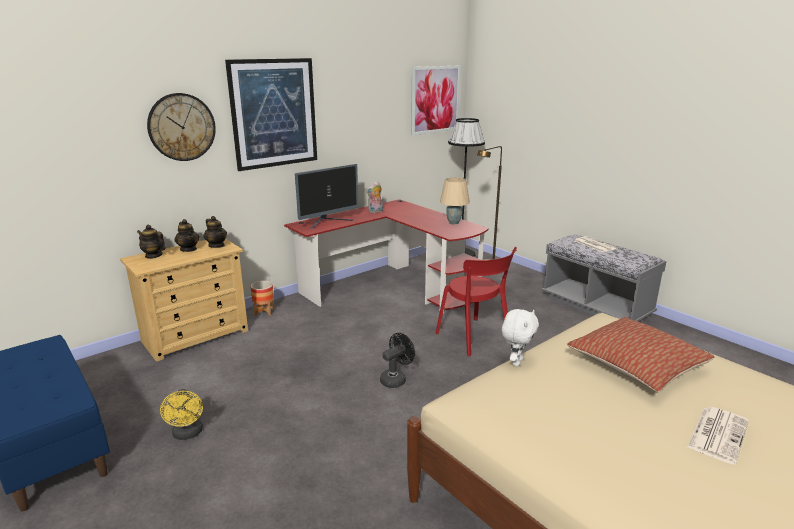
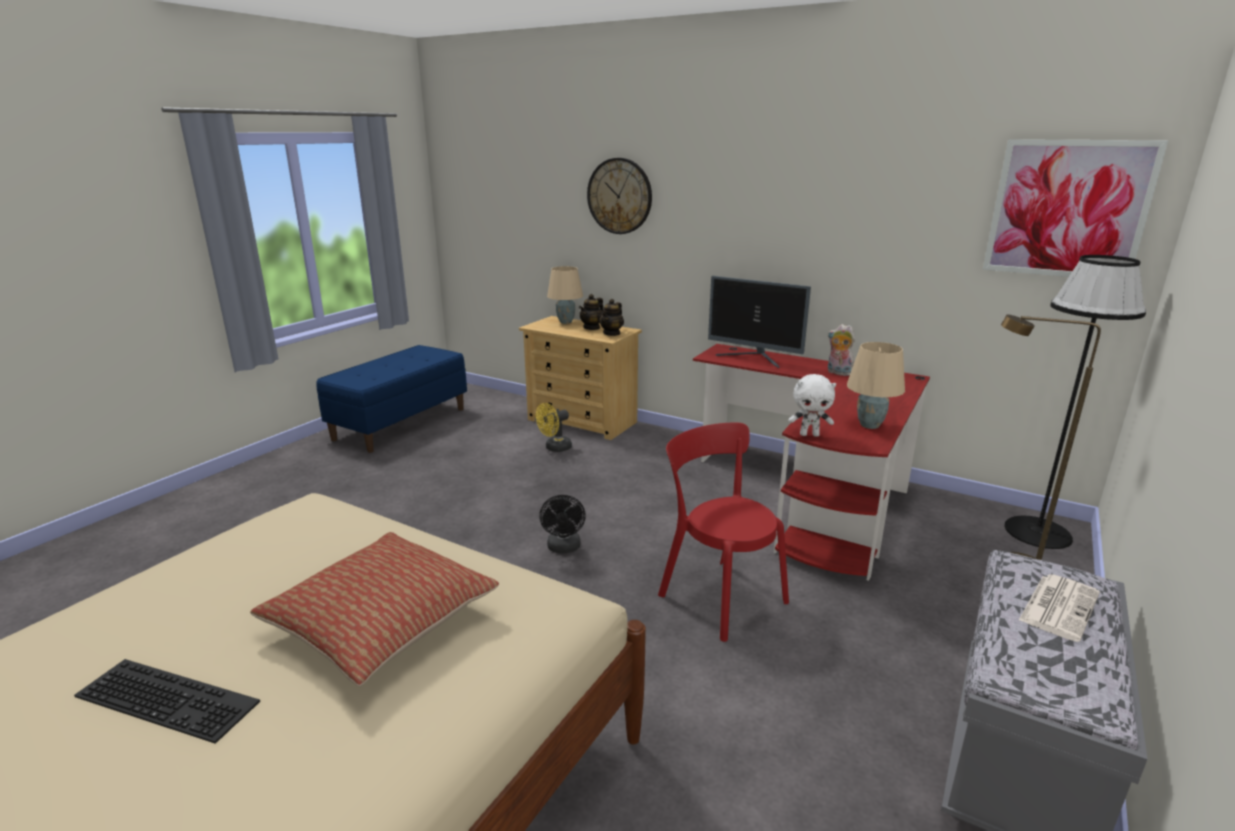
camera: 70 degrees right, 0 degrees up
(153, 255) = (565, 322): teapot -> beige table lamp
(188, 434) = (425, 465): yellow fan -> yellow fan (555, 448)
(264, 312) = (658, 436): planter -> none
(274, 113) = (726, 194): picture -> none
(396, 379) = (564, 548): black fan -> black fan turned 60 degrees clockwise
(475, 338) = (718, 595): red chair -> red chair turned 105 degrees clockwise
(516, 361) = (395, 526): white plush toy -> white plush toy (809, 434)
(717, 434) = (171, 697): newspaper -> keyboard

